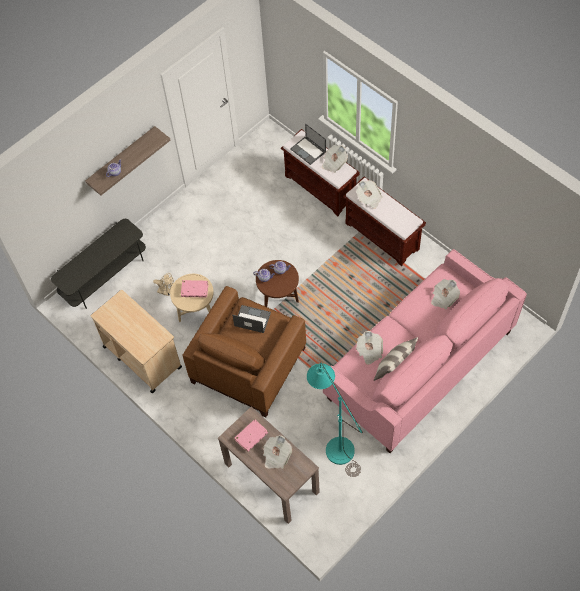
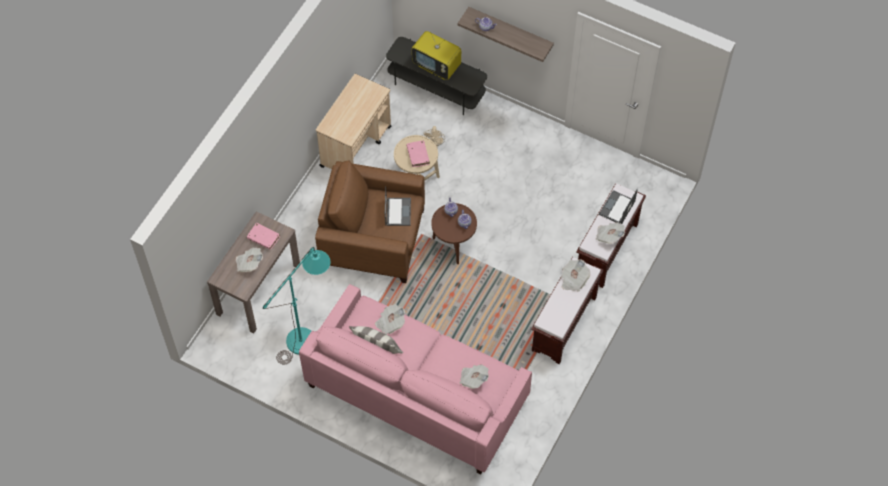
camera: 70 degrees right, 0 degrees up
(98, 255) = (437, 66): none -> television

